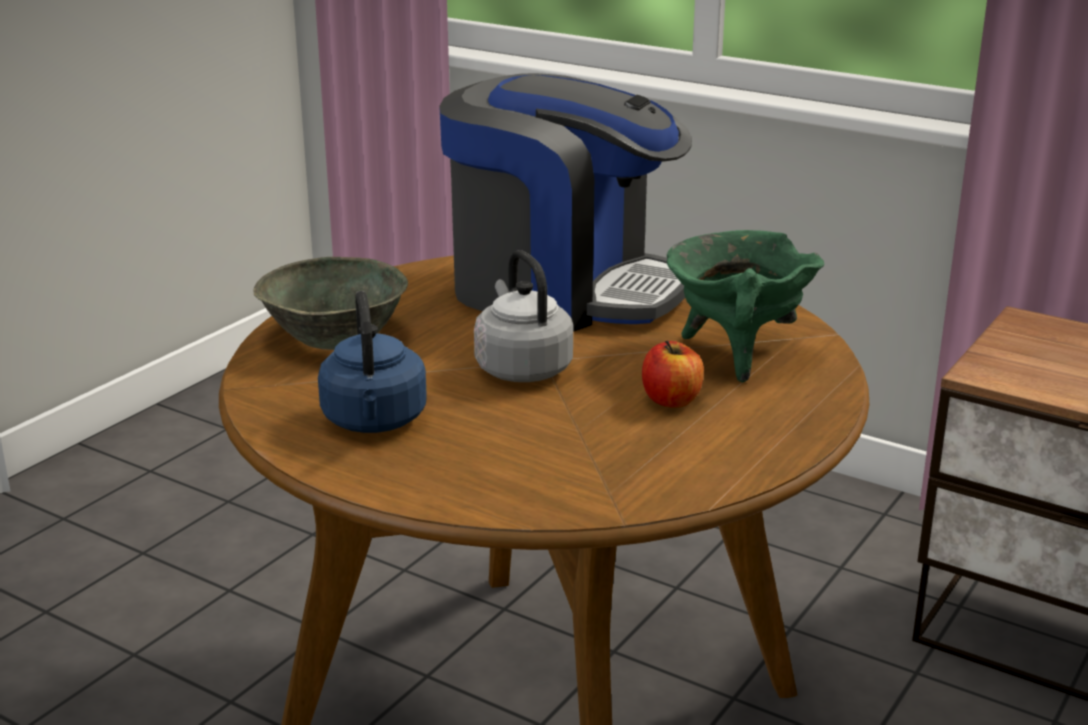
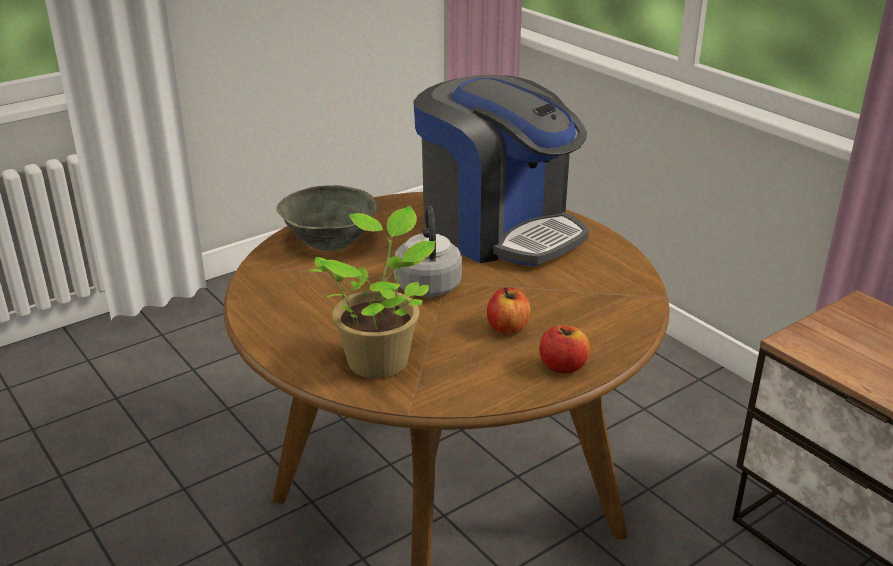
camera: 20 degrees right, 5 degrees up
(374, 422) = (309, 307): blue kettle -> none
(530, 466) = (380, 359): none -> potted plant
(736, 353) = (579, 300): green cooking pot -> none
(778, 430) = (563, 366): none -> apple

